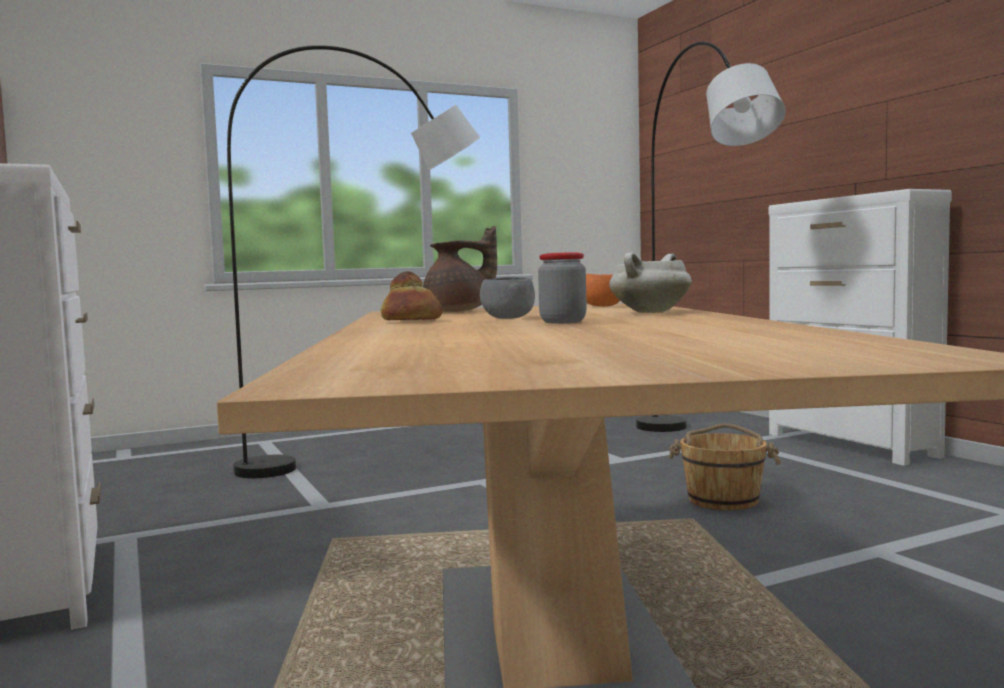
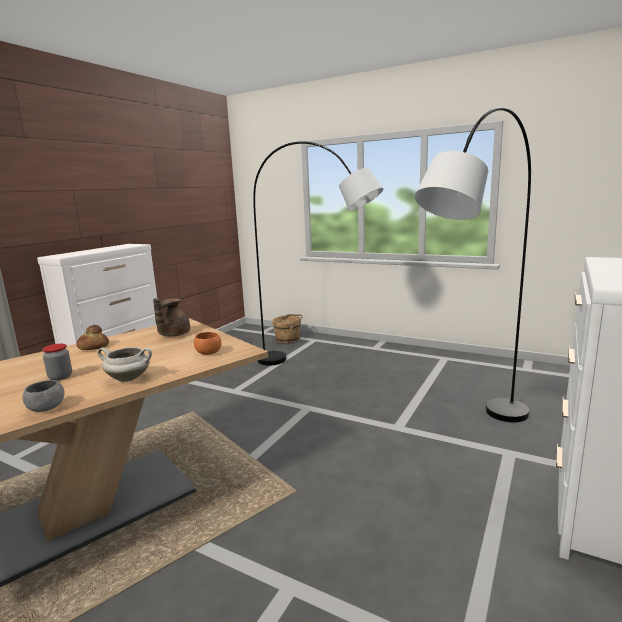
camera: 55 degrees right, 10 degrees up
(458, 311) = (173, 335): brown teapot -> brown teapot turned 75 degrees clockwise
(508, 318) = (100, 359): grey bowl -> grey bowl (46, 408)
(723, 499) = (349, 490): brown bucket -> brown bucket (288, 339)

